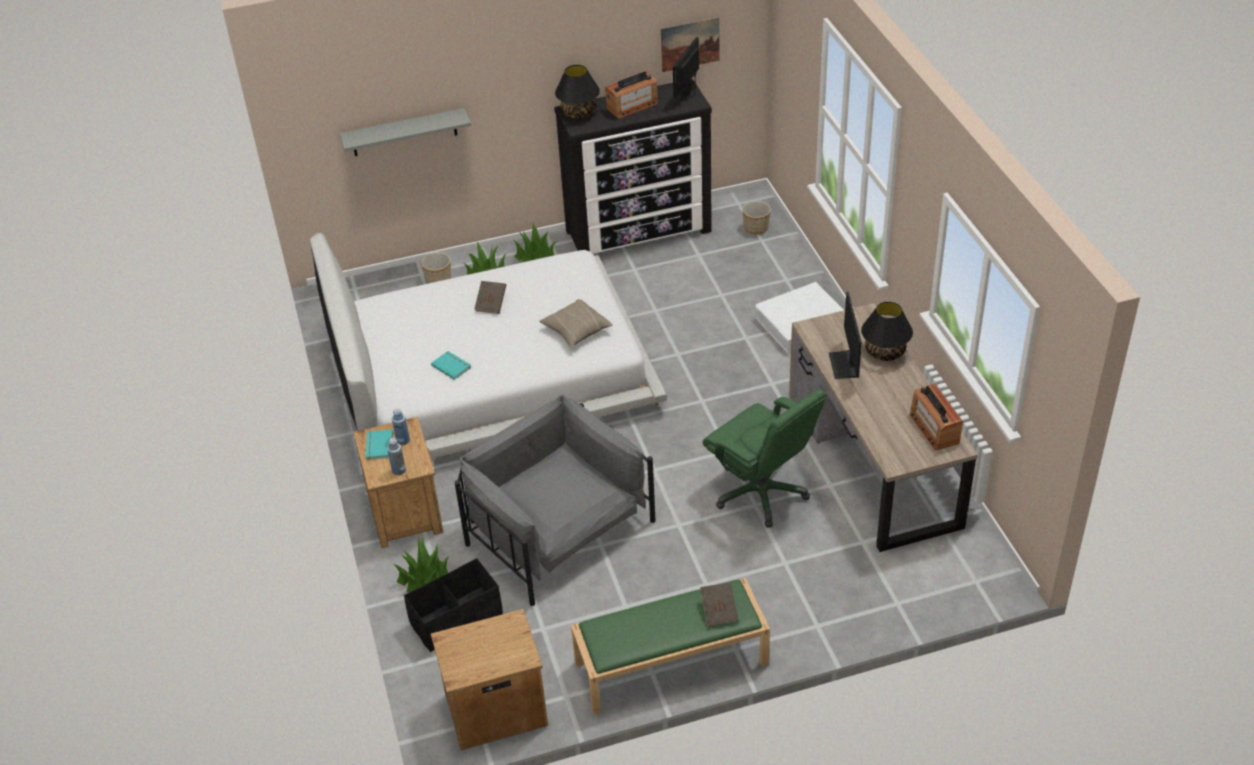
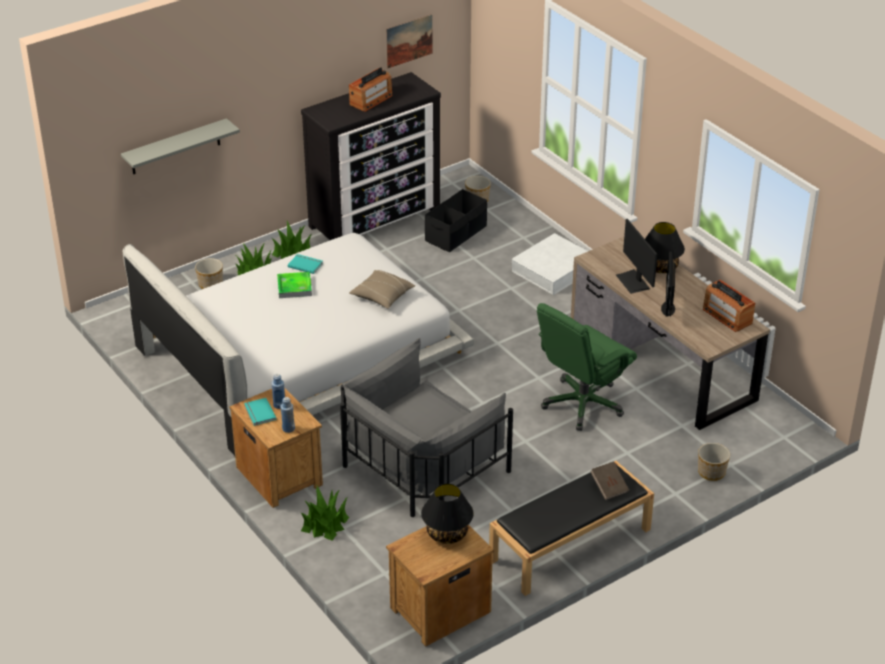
camera: 20 degrees left, 5 degrees down
(452, 366) = (285, 342): turquoise book -> turquoise book (305, 264)
(456, 619) = (370, 549): black storage box -> black storage box (456, 234)
(491, 304) = (294, 287): brown book -> tray
(555, 527) = (420, 462): grey armchair -> grey armchair turned 75 degrees counterclockwise
(578, 112) = (325, 111): black table lamp -> black table lamp (446, 533)
(670, 664) = (570, 545): green bench -> black bench
(688, 93) = (414, 84): monitor -> monitor (667, 308)
(761, 493) = (582, 404): green office chair -> green office chair turned 105 degrees clockwise
(871, 608) = (712, 473): none -> planter

